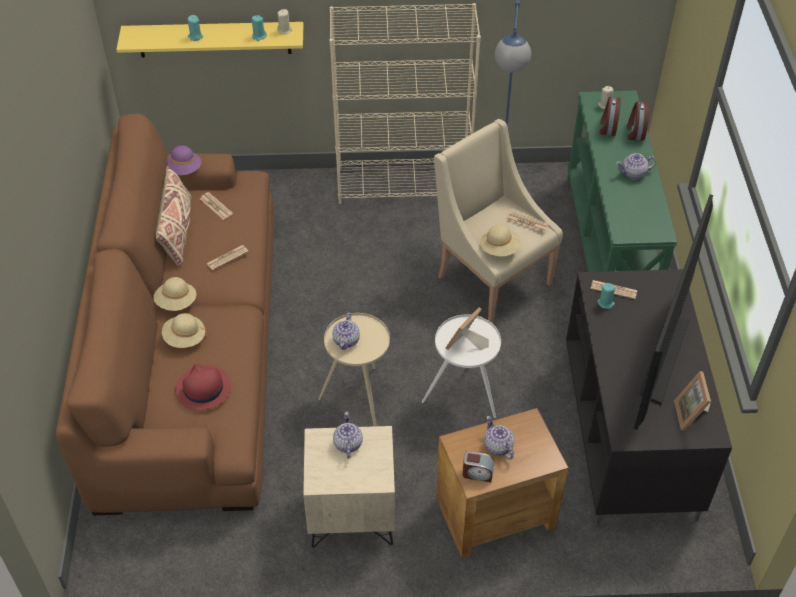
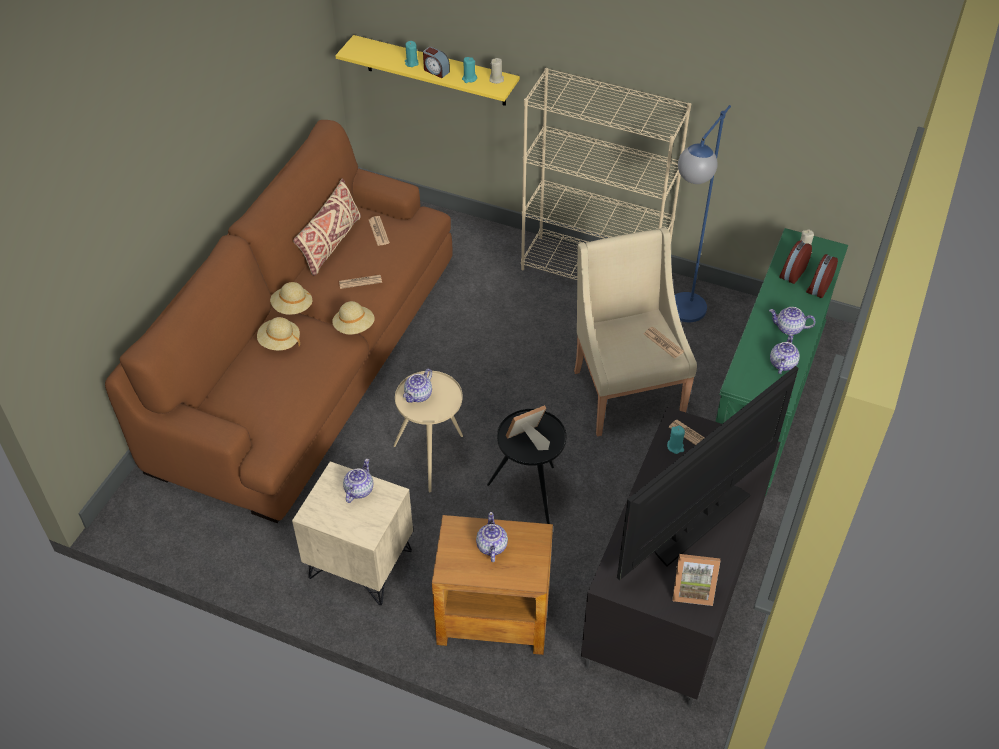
camera: 25 degrees right, 0 degrees up
(183, 170) = (365, 188): purple hat -> none
(203, 388) = (267, 392): red hat -> none
(463, 397) = (529, 495): white side table -> black side table
(477, 473) = (456, 563): alarm clock -> alarm clock (436, 71)
(500, 249) = (620, 360): beige hat -> beige hat (354, 327)
(646, 204) = (782, 363): none -> teapot
(692, 415) = (692, 589): picture frame -> picture frame turned 105 degrees counterclockwise

